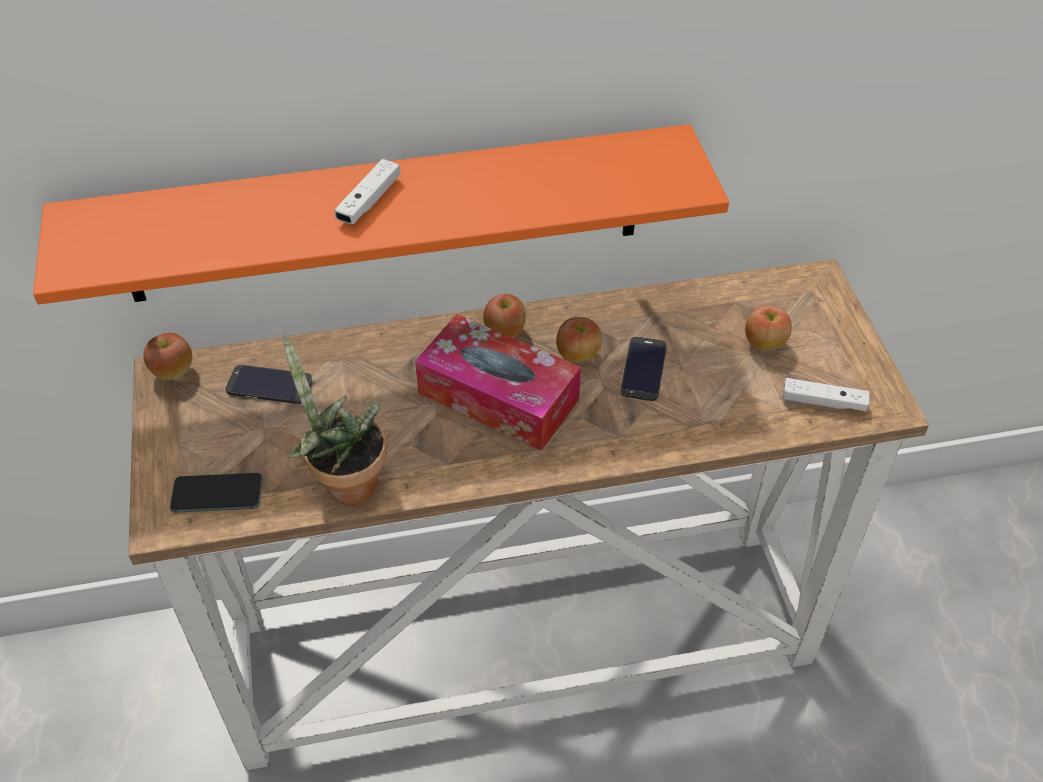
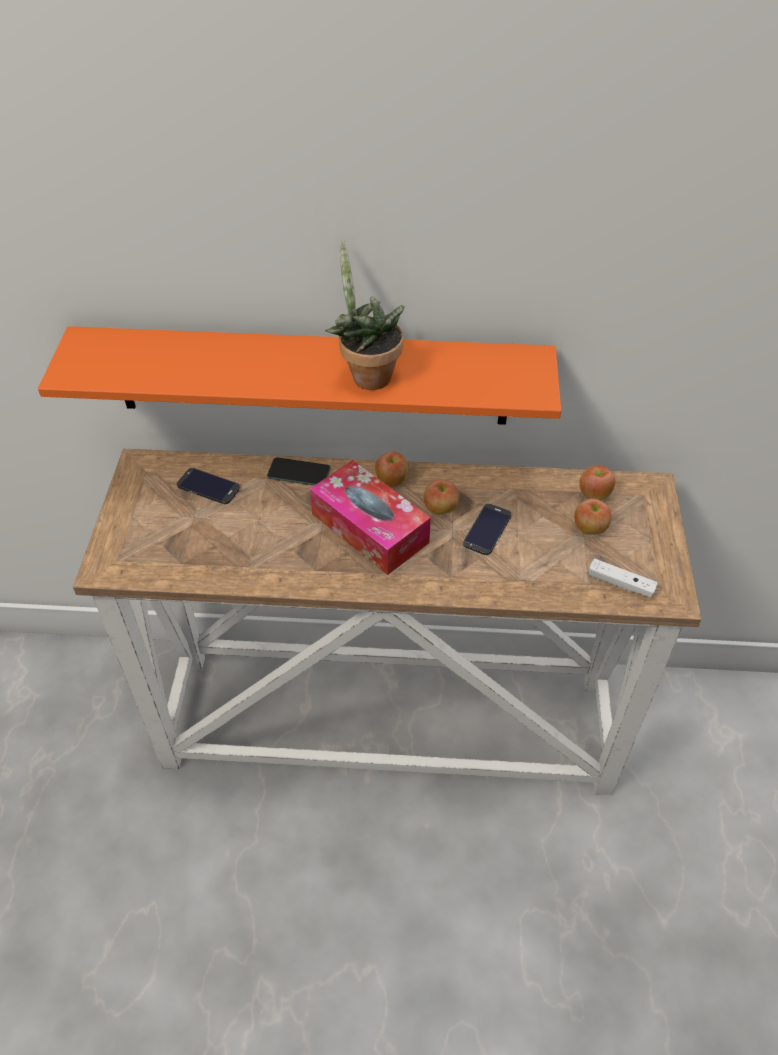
camera: 15 degrees right, 0 degrees up
(173, 372) = (145, 464): apple -> apple (594, 495)
(217, 493) = (146, 557): phone -> phone (299, 473)
(345, 482) = (237, 567): potted plant -> potted plant (367, 375)
(369, 201) = (290, 363): white game controller -> none

